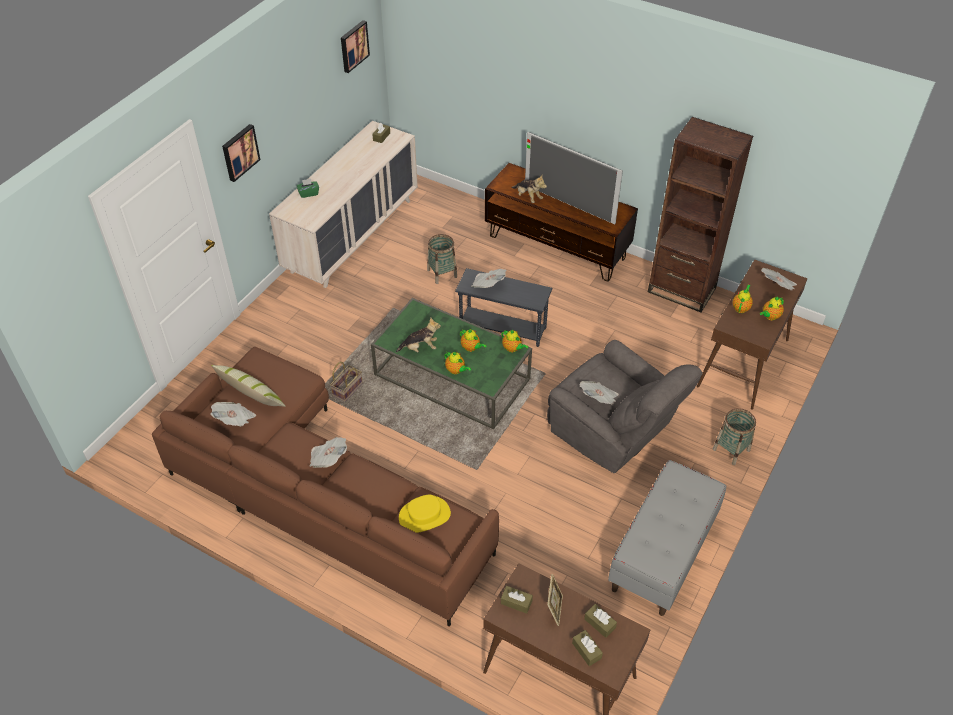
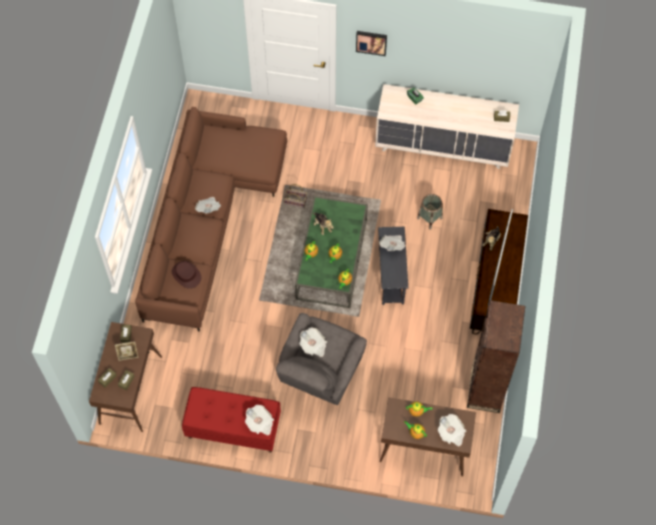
camera: 70 degrees right, 15 degrees up
(235, 420) = (219, 147): newspaper -> newspaper (260, 423)
(251, 395) = (241, 147): pillow -> none
(353, 46) = (516, 56): picture -> none
(424, 516) = (186, 275): yellow hat -> brown hat
(663, 554) = (233, 428): grey bench -> red bench
(731, 450) = (336, 454): basket -> none

